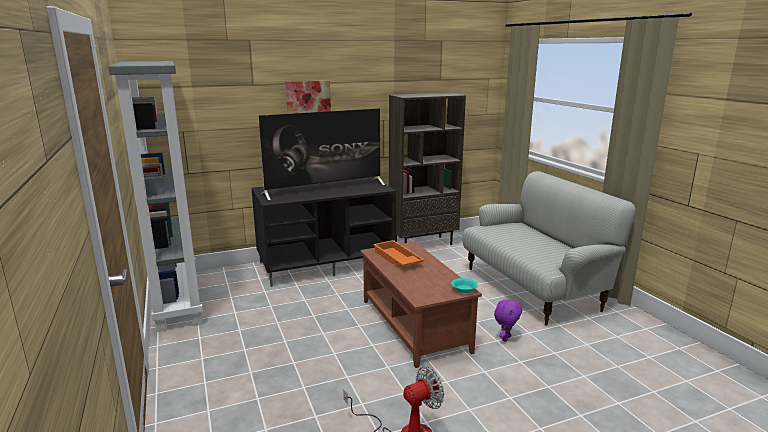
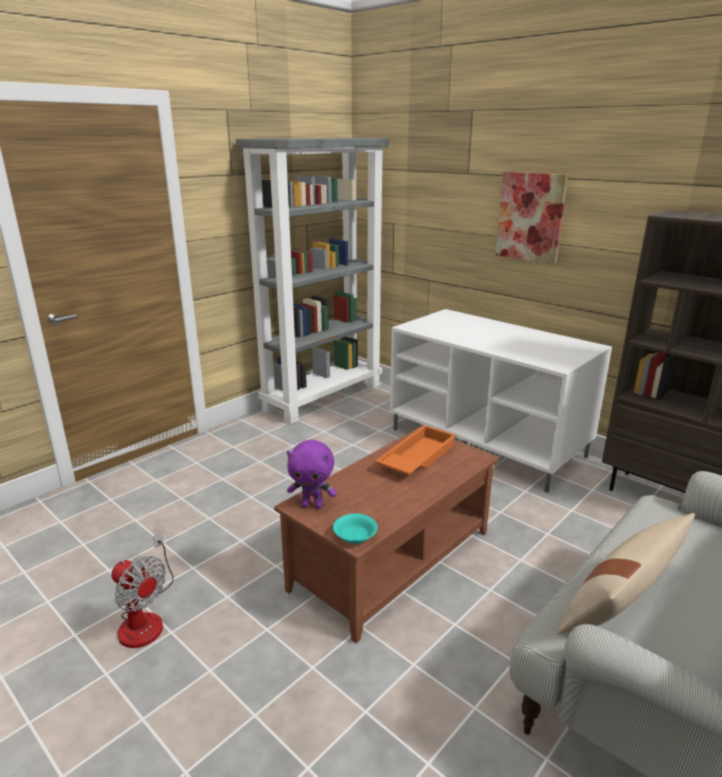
camera: 65 degrees right, 5 degrees up
(325, 189) = (497, 337): television -> none
(326, 264) = (488, 442): black tv stand -> white tv stand
(505, 338) = (429, 675): purple plush toy -> purple plush toy (312, 505)
(536, 253) = (621, 600): none -> beige pillow

